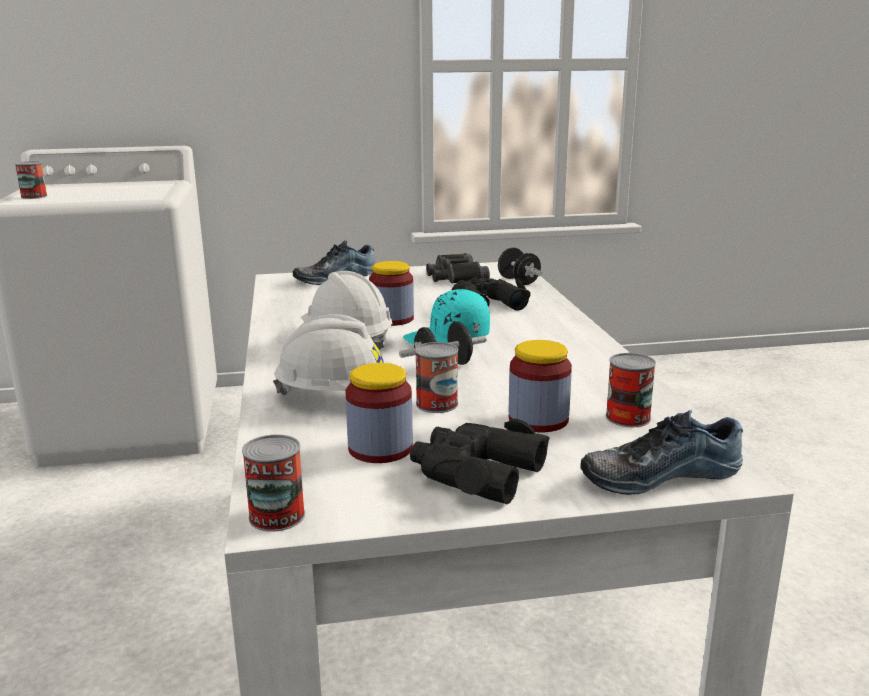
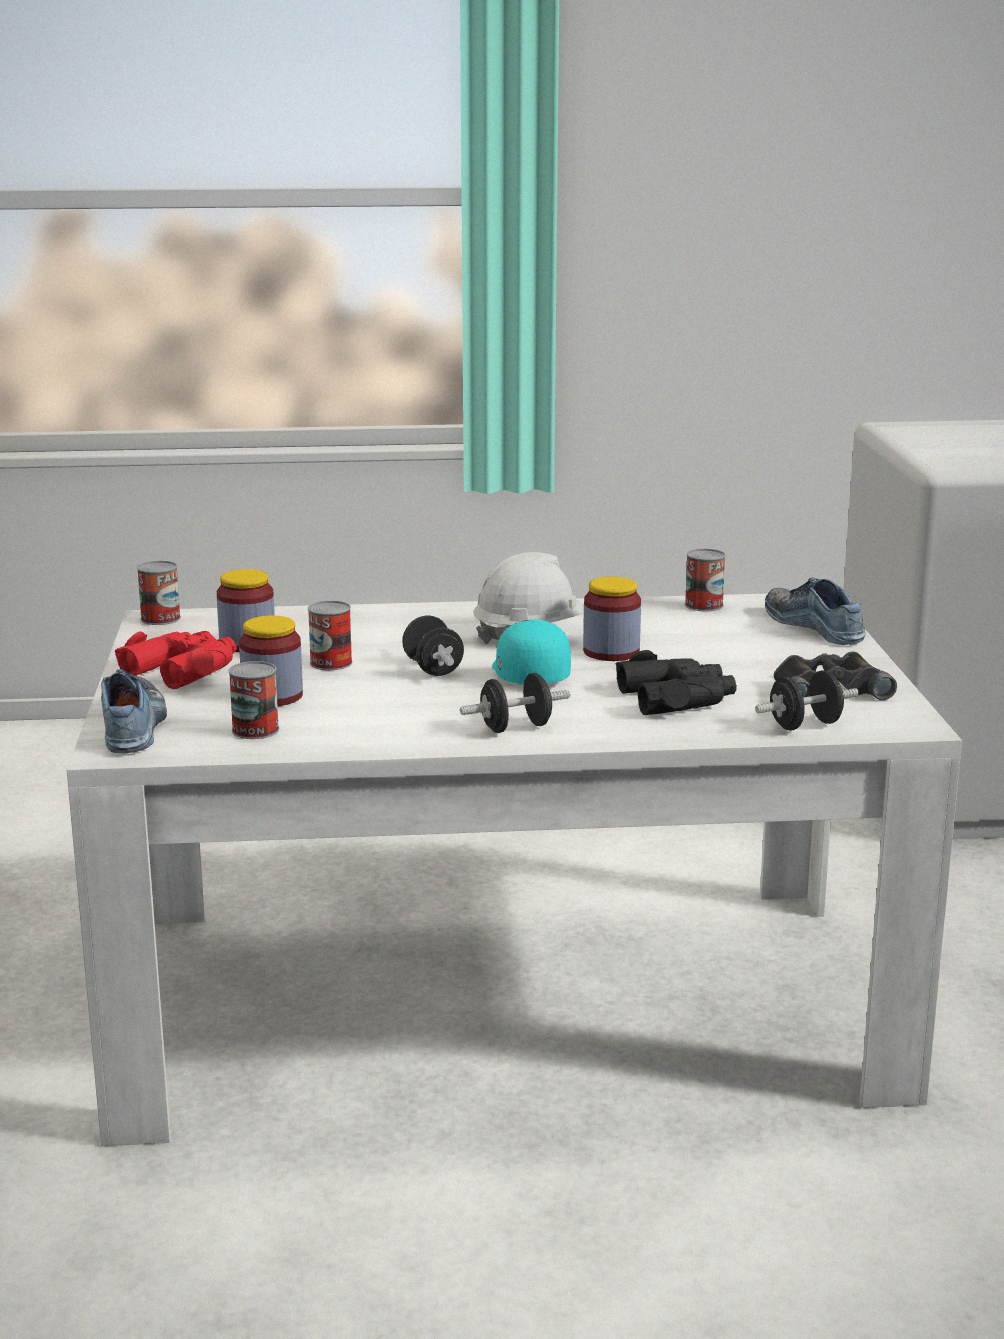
camera: 95 degrees right, 0 degrees up
(34, 197) = (932, 429): can -> can (704, 605)
(338, 397) = (368, 631): white hard hat -> none
(475, 472) = (183, 669): black binoculars -> red binoculars
(563, 337) = (516, 728): none -> black dumbbell

